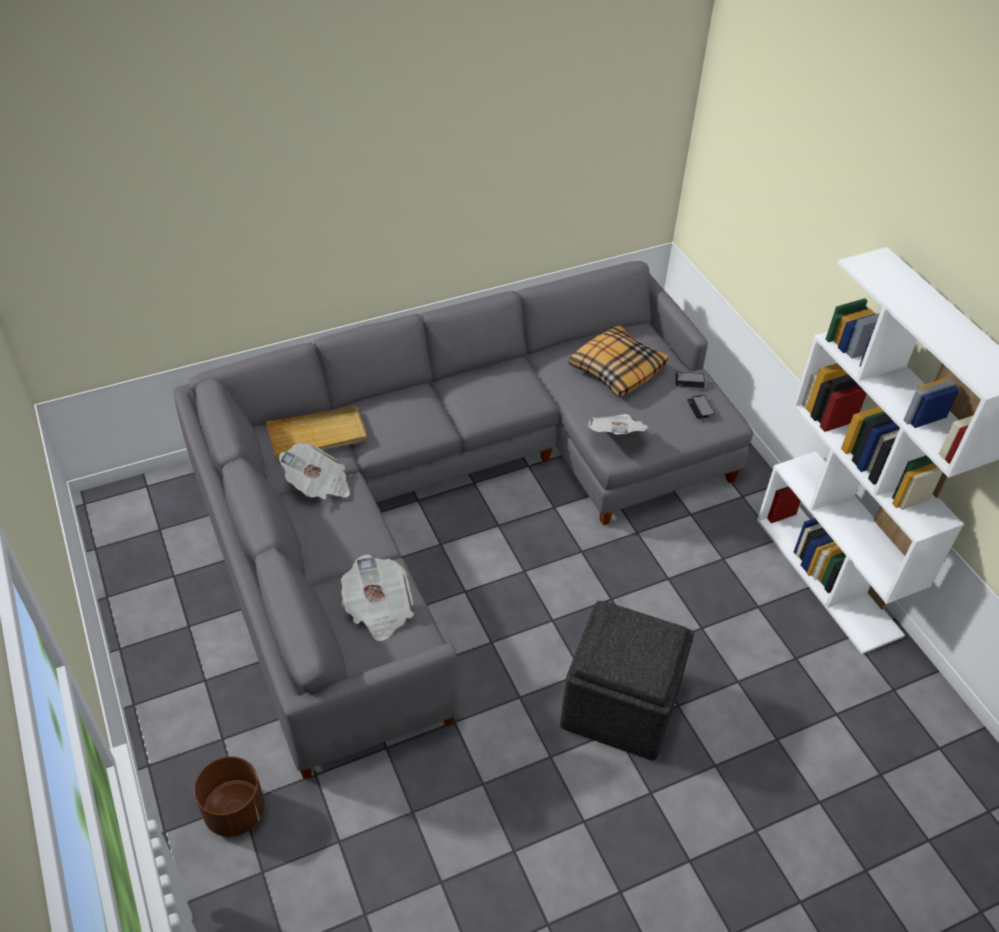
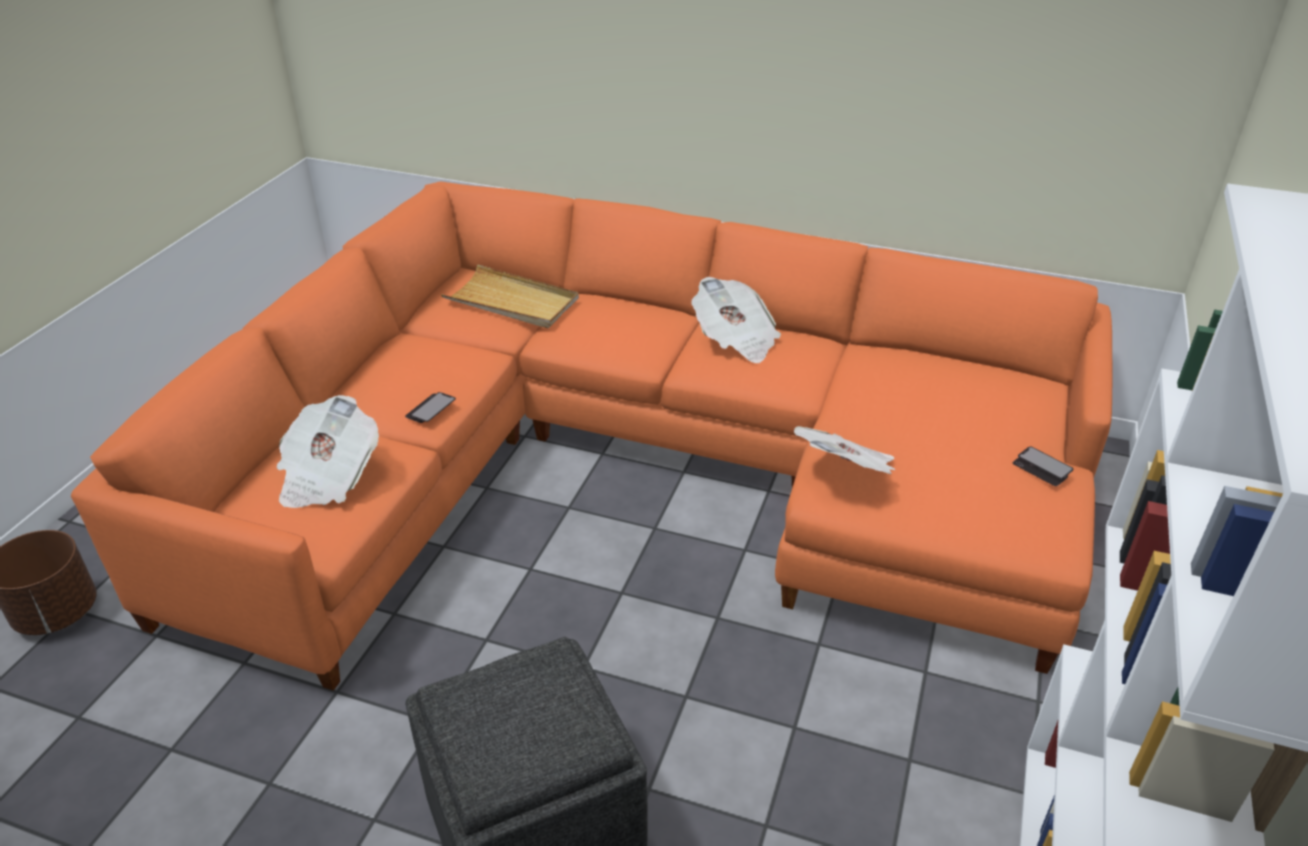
camera: 45 degrees right, 10 degrees down
(318, 485) = (449, 340): newspaper -> newspaper (735, 340)
(449, 496) = (638, 469): grey sofa -> orange sofa
(616, 369) = (943, 404): pillow -> none
(700, 407) = (1021, 507): phone -> phone (430, 409)

